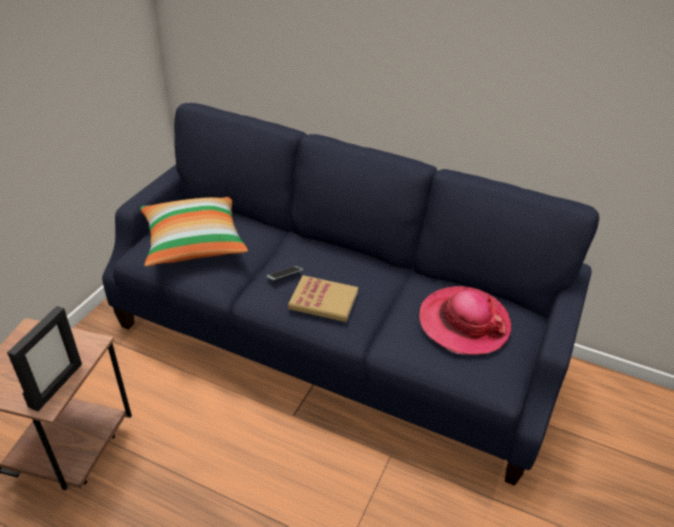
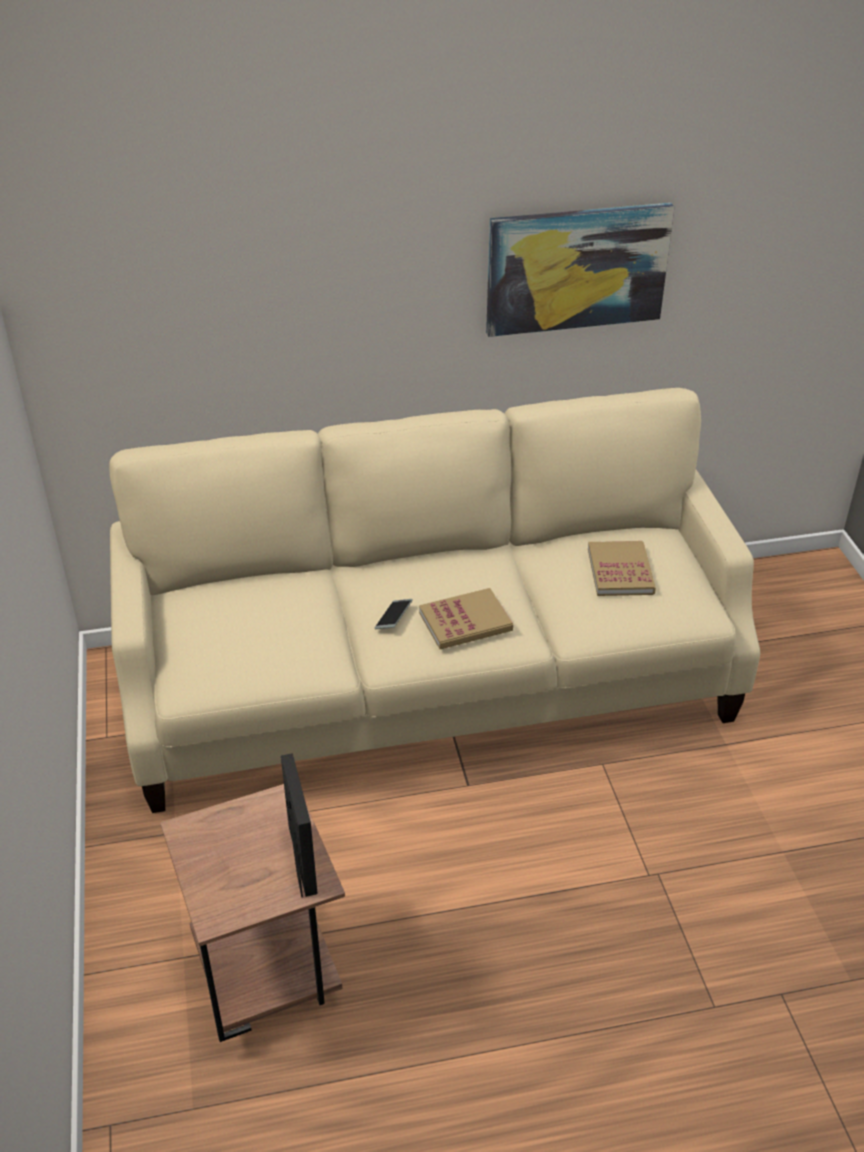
camera: 35 degrees left, 0 degrees up
(193, 242) = (241, 636): pillow -> none
(333, 344) = (432, 687): blue sofa -> beige sofa
(463, 323) = (620, 571): hat -> book
(530, 76) = (576, 268): none -> picture

